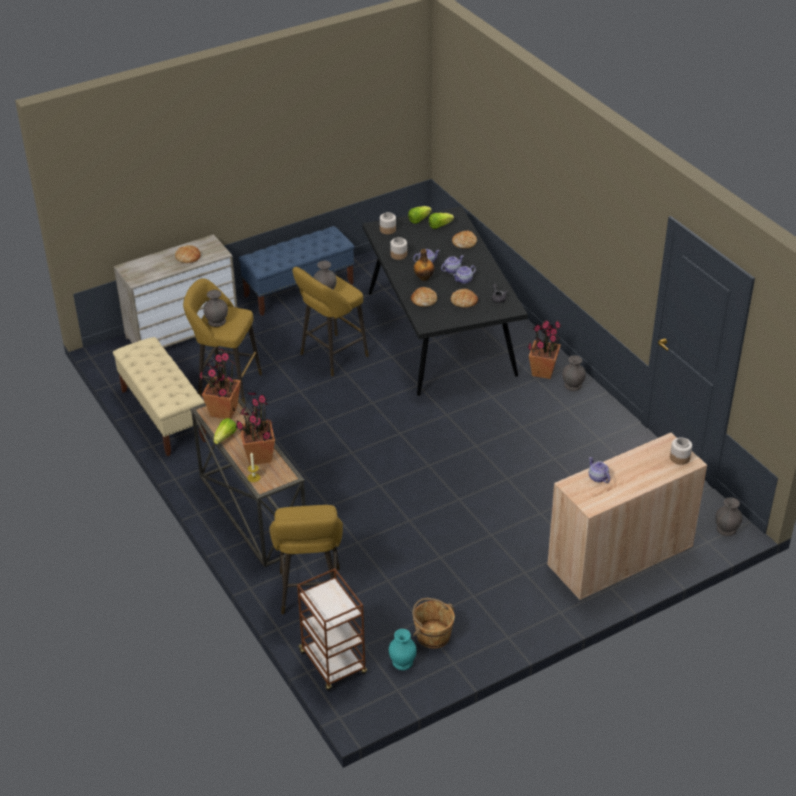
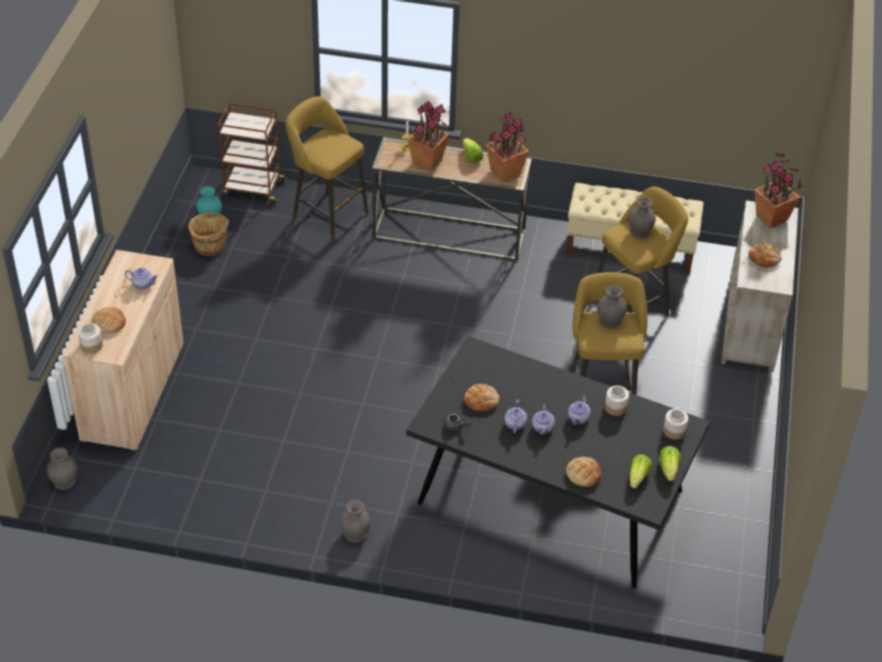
camera: 130 degrees right, 5 degrees up
(299, 289) = (744, 442): blue bench -> none
(424, 278) = (553, 398): bottle -> none
(424, 299) = (517, 374): bread -> bread (109, 323)
(543, 371) = (401, 528): potted plant -> potted plant (772, 218)

